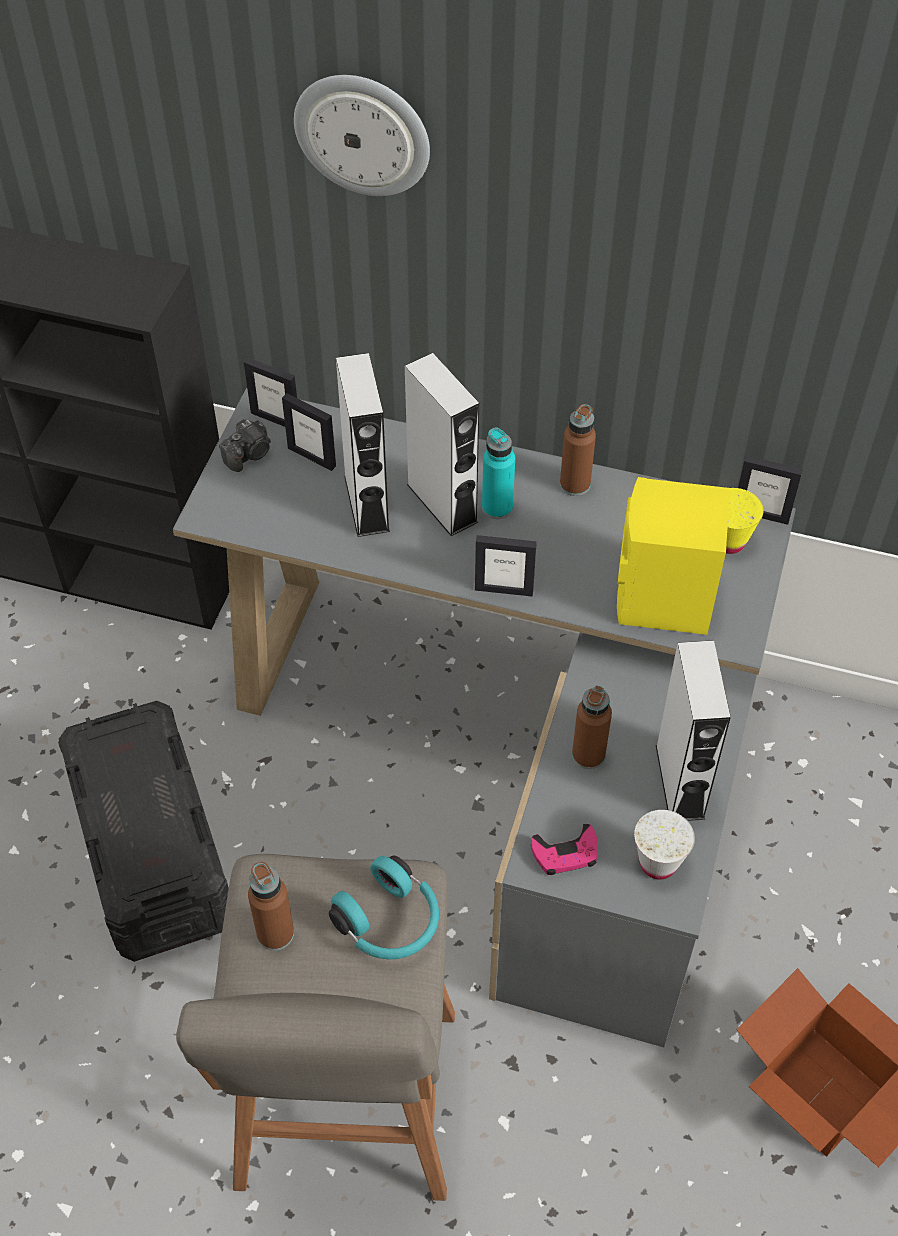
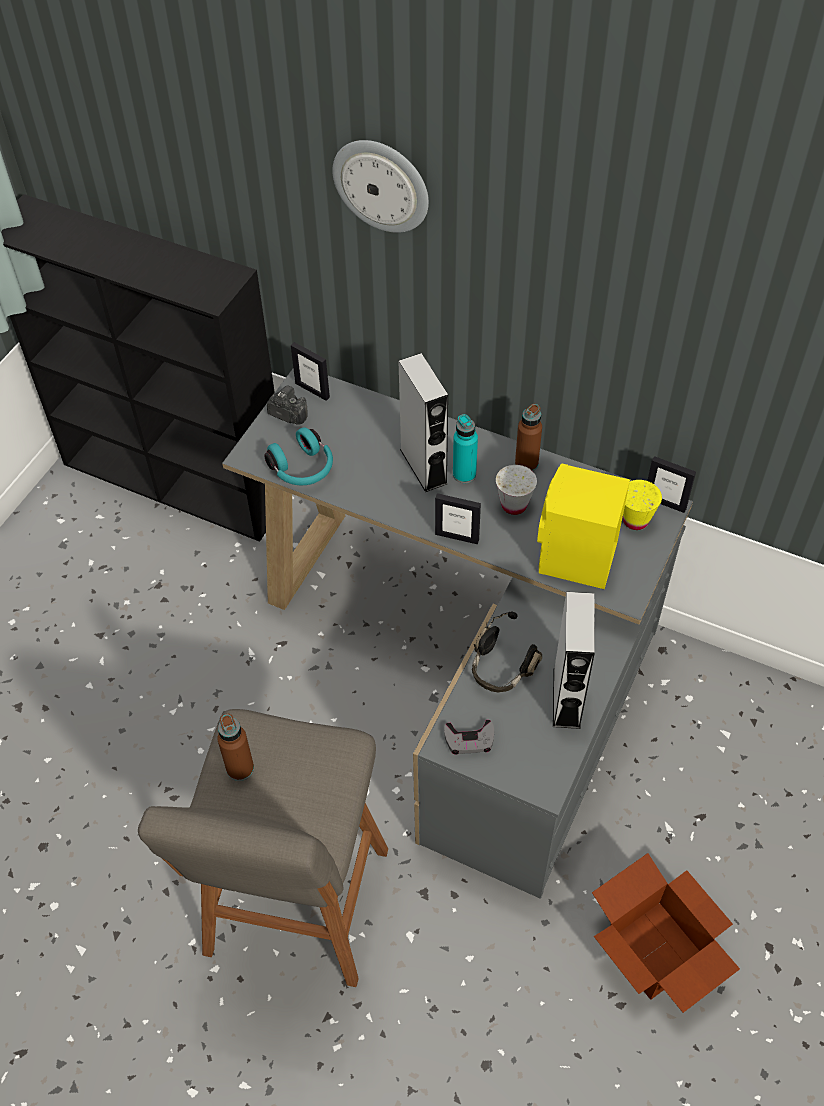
camera: 10 degrees right, 0 degrees up
(153, 850) = (189, 699): black storage box -> none
(249, 454) = (288, 414): camera -> camera turned 120 degrees counterclockwise
(312, 457) = (334, 421): picture frame -> none
(366, 503) = (367, 460): grey speaker -> none
(390, 922) = (324, 772): turquoise headphones -> turquoise headphones (303, 469)
(565, 853) = (469, 740): pink game controller -> grey game controller
(588, 755) = (501, 669): brown bottle -> black headphones
(658, 863) = (538, 756): white cup -> white cup (514, 505)

